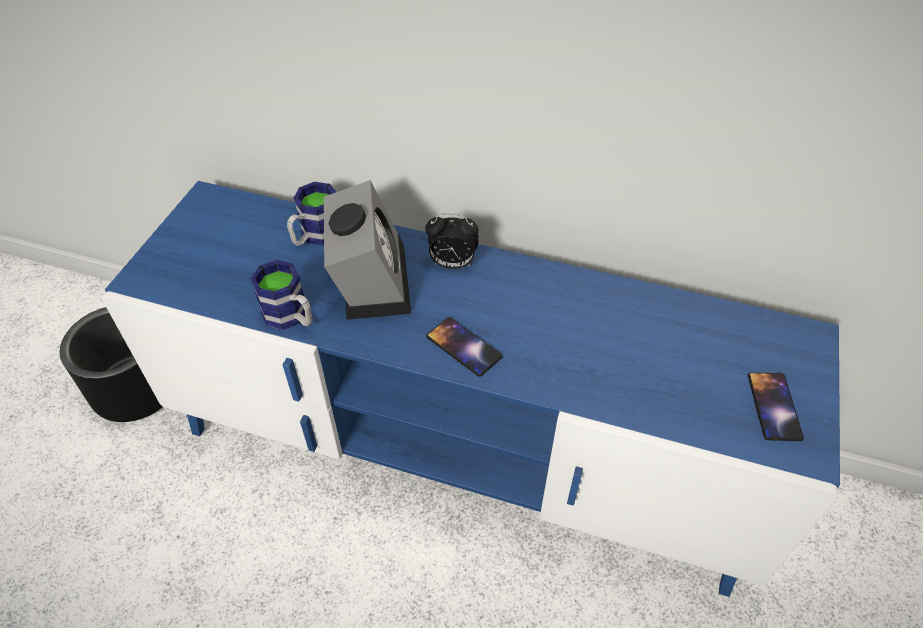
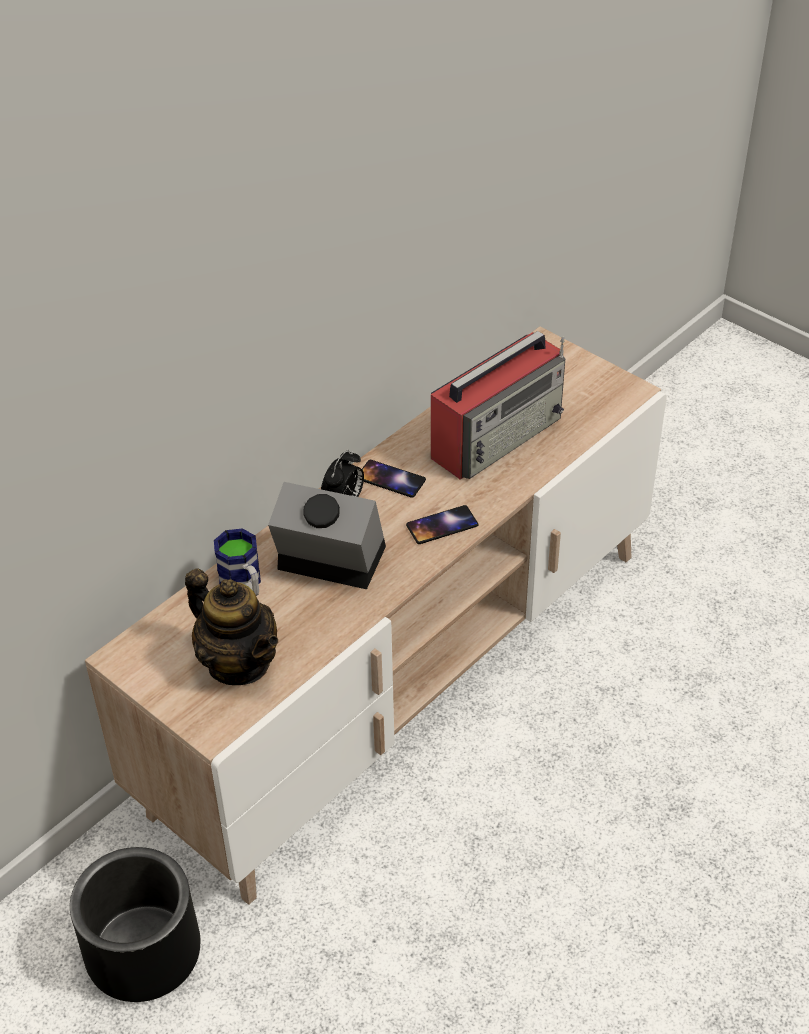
camera: 65 degrees left, 5 degrees down
(220, 266) = (238, 663): none -> teapot
(291, 317) = (340, 625): mug -> none
(461, 450) = (406, 677): blue tv stand -> beige tv stand
(628, 348) = (498, 436): none -> radio
(773, 406) = (589, 388): phone -> phone (391, 479)

